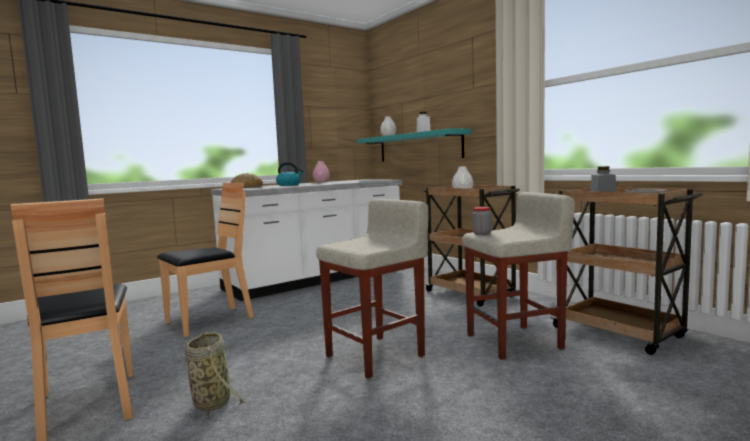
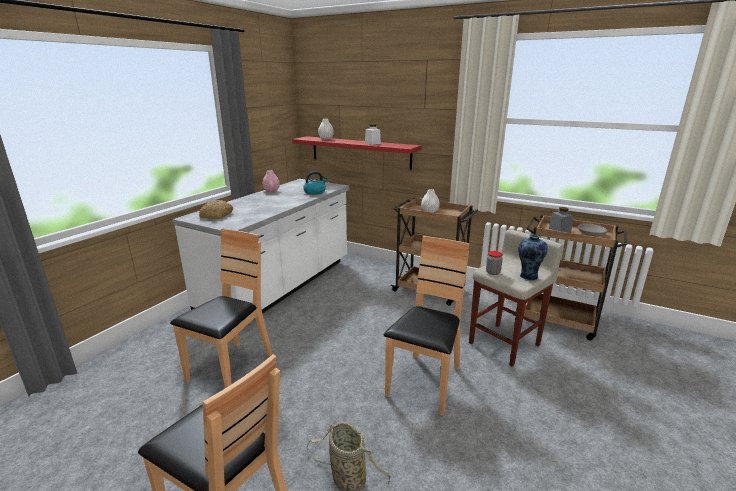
camera: 25 degrees left, 15 degrees up
(289, 185) = (253, 204): kettle -> kettle (315, 192)
(376, 355) = (425, 383): beige stool -> brown chair
(418, 147) = (360, 152): turquoise shelf -> red shelf
(520, 236) = (528, 276): none -> vase

